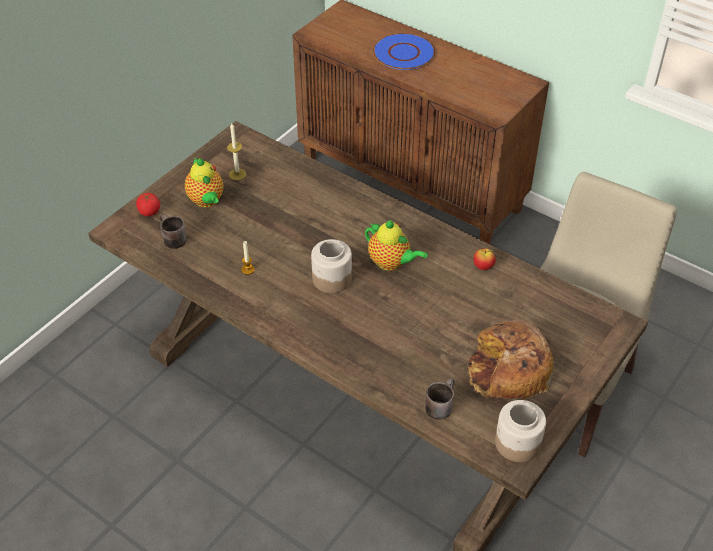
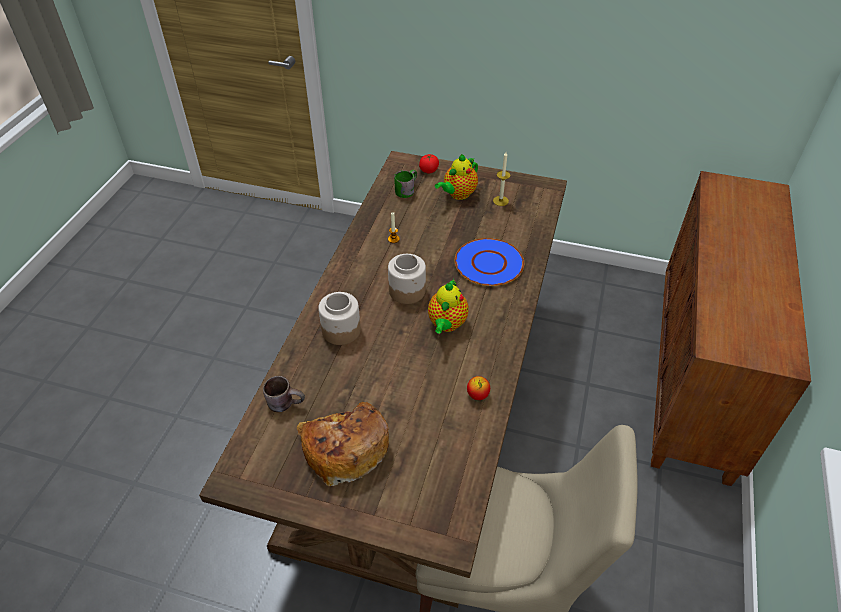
camera: 70 degrees right, 0 degrees up
(171, 239) = (405, 190): brown mug -> green mug
(404, 53) = (744, 249): blue plate -> blue plate (488, 264)
(517, 443) = (255, 474): jar -> jar (340, 330)

